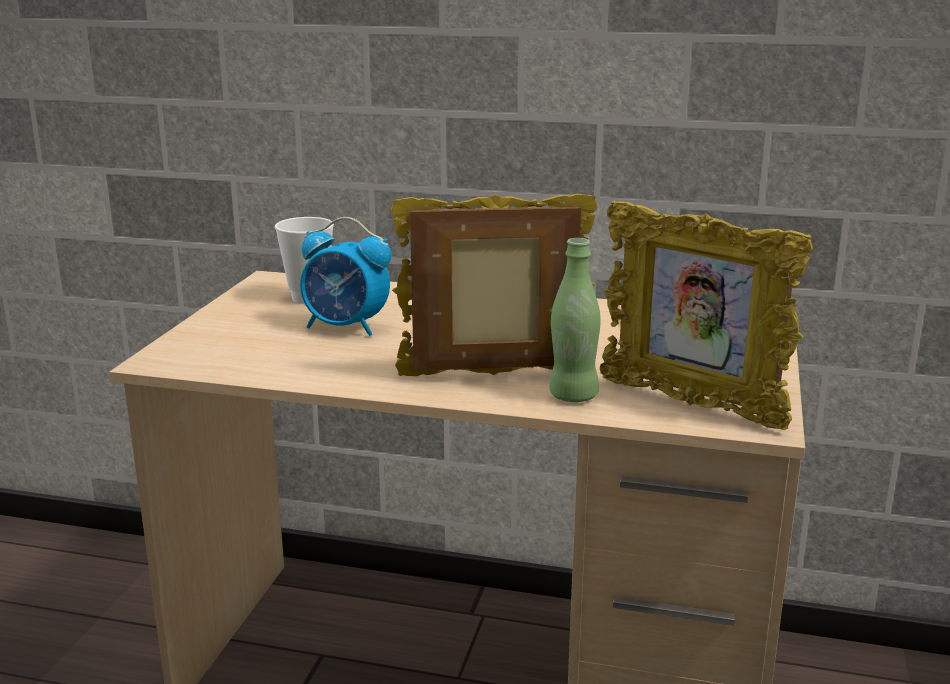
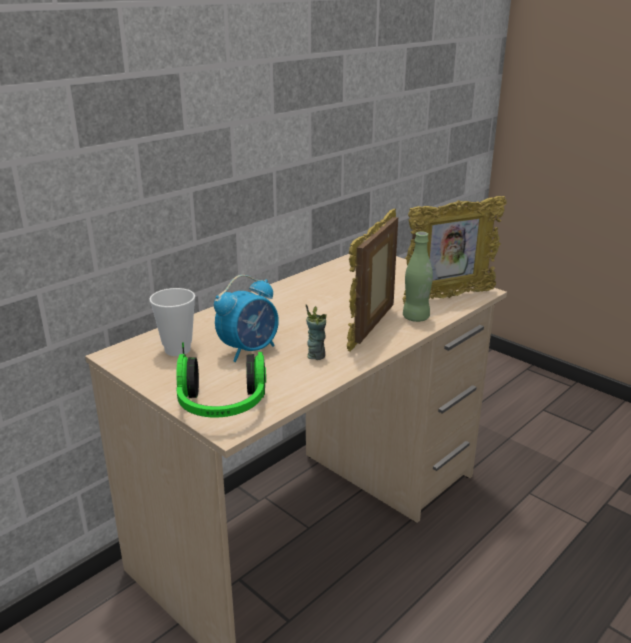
camera: 60 degrees left, 5 degrees up
(197, 347) = (222, 407): none -> headphones
(371, 362) = (316, 355): none -> cup

